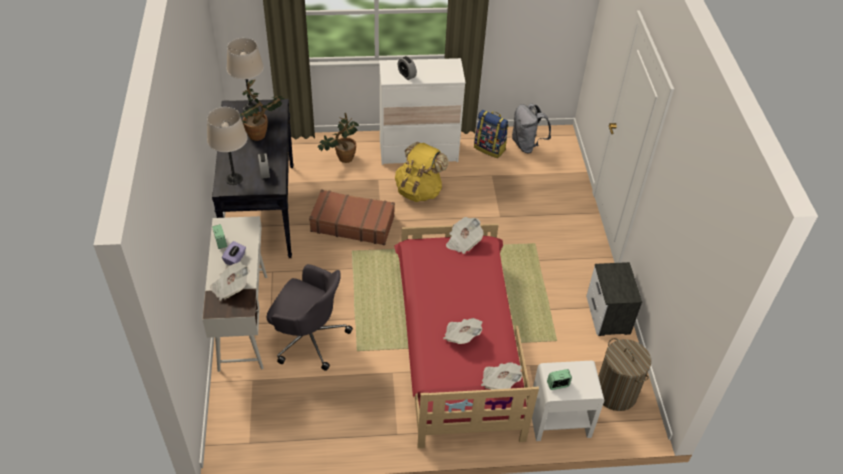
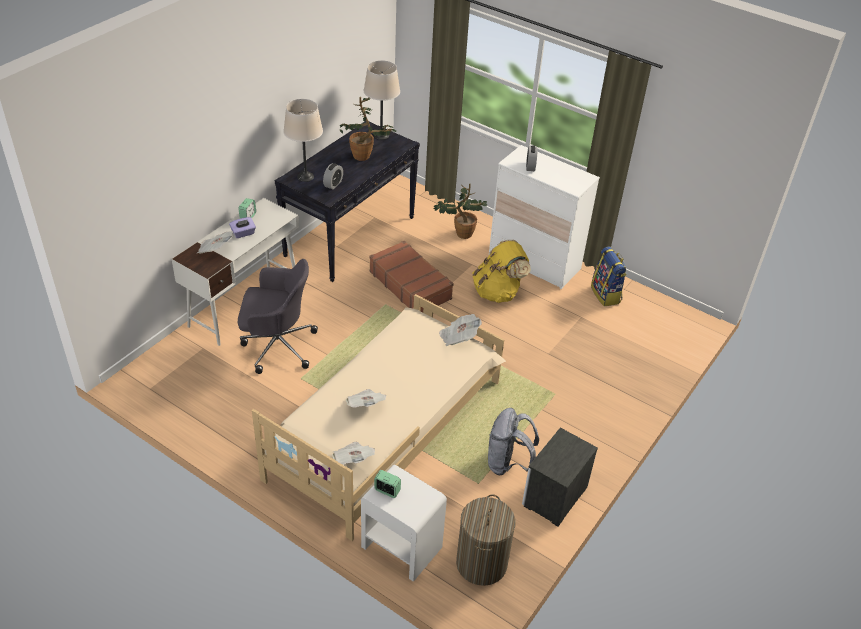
camera: 40 degrees right, 5 degrees down
(309, 337) = (277, 345): grey office chair -> grey office chair turned 60 degrees counterclockwise
(457, 345) = (385, 427): red bed -> beige bed
(527, 145) = (647, 311): grey backpack -> grey backpack (508, 464)

